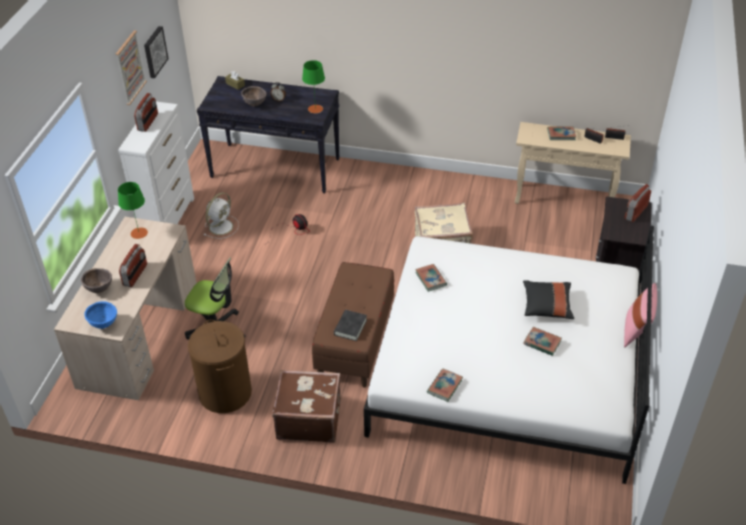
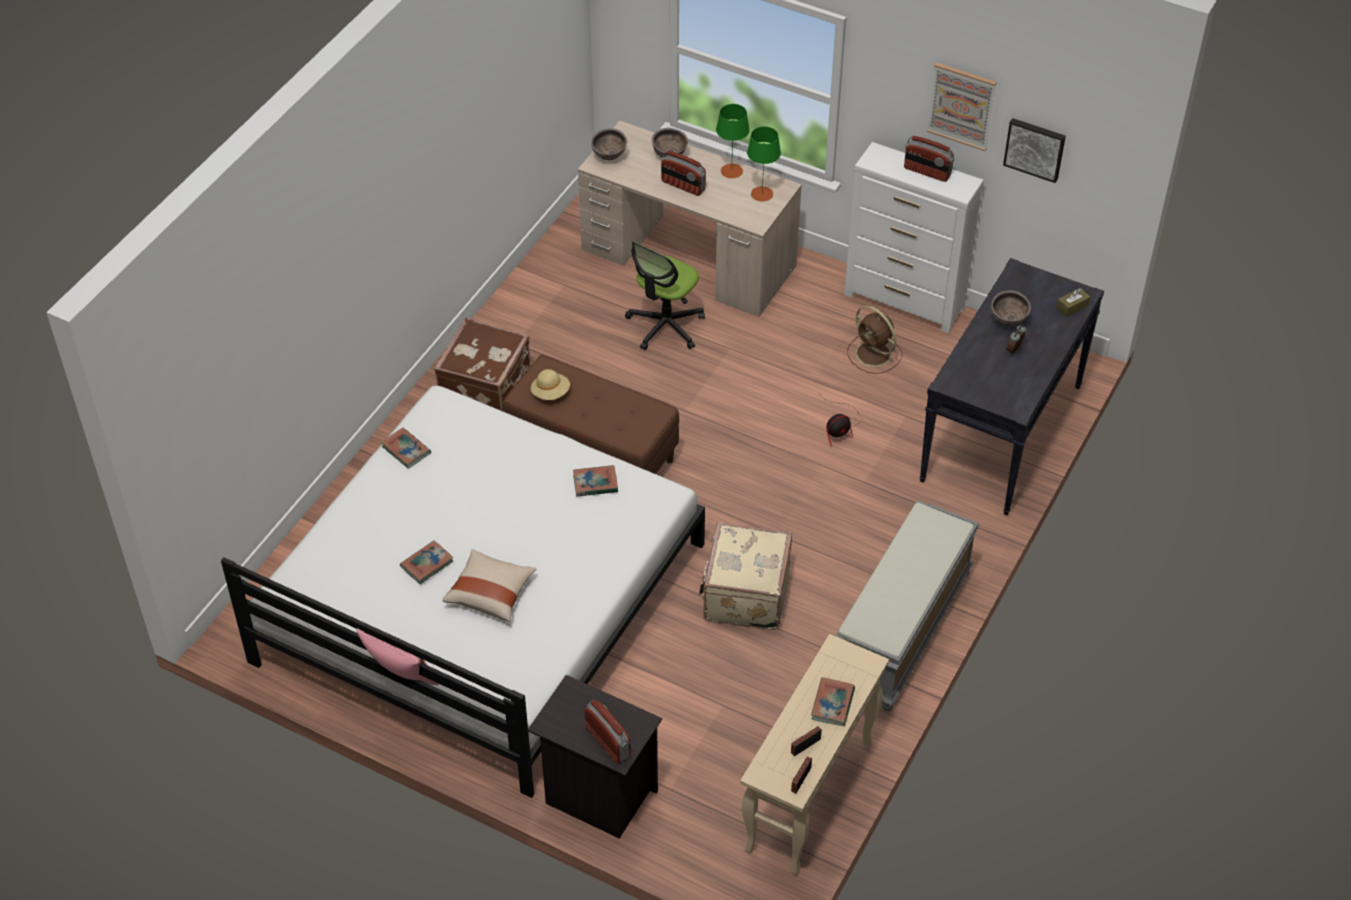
camera: 105 degrees right, 5 degrees up
(104, 324) = (609, 157): blue bowl -> brown bowl
(221, 226) = (874, 355): white fan -> brown fan
(225, 393) = (560, 322): brown laundry basket -> none
(315, 109) = (976, 388): green table lamp -> green table lamp (731, 171)
(350, 327) = (550, 393): black book -> beige hat
(438, 185) = (902, 630): none -> grey bench
(547, 306) = (491, 594): black pillow -> beige pillow

